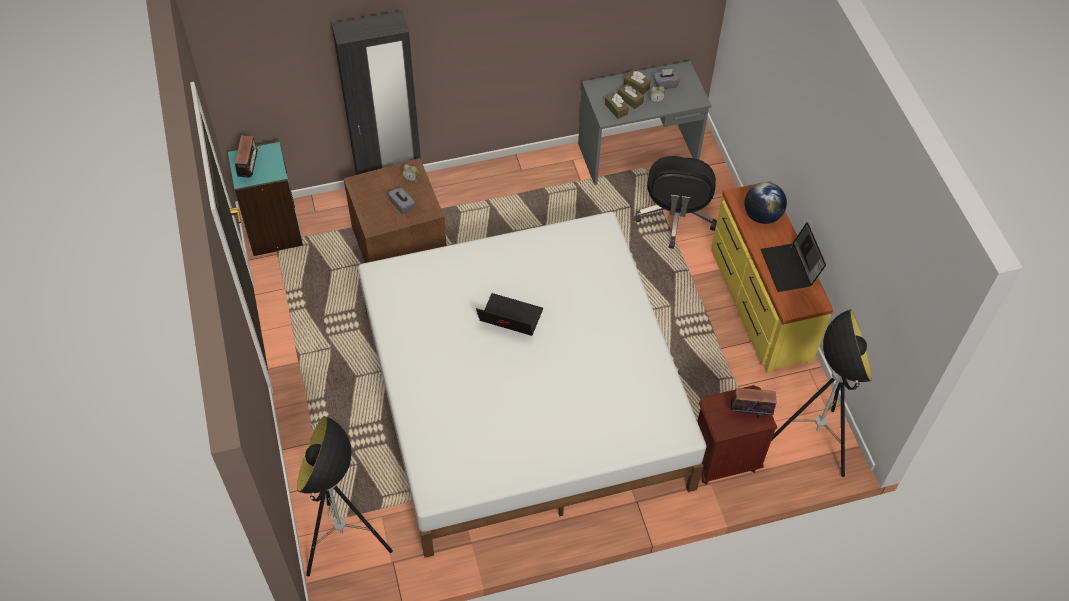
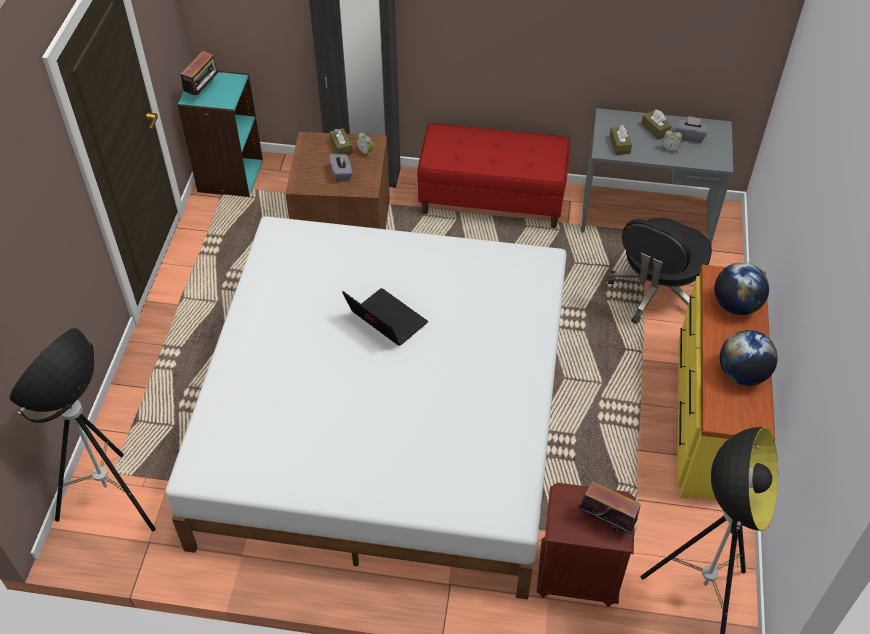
camera: 25 degrees right, 5 degrees down
(510, 180) = (492, 200): none -> red bench
(630, 99) = (641, 140): brown tissue box -> brown tissue box (341, 147)
(790, 268) = (742, 374): laptop -> globe

